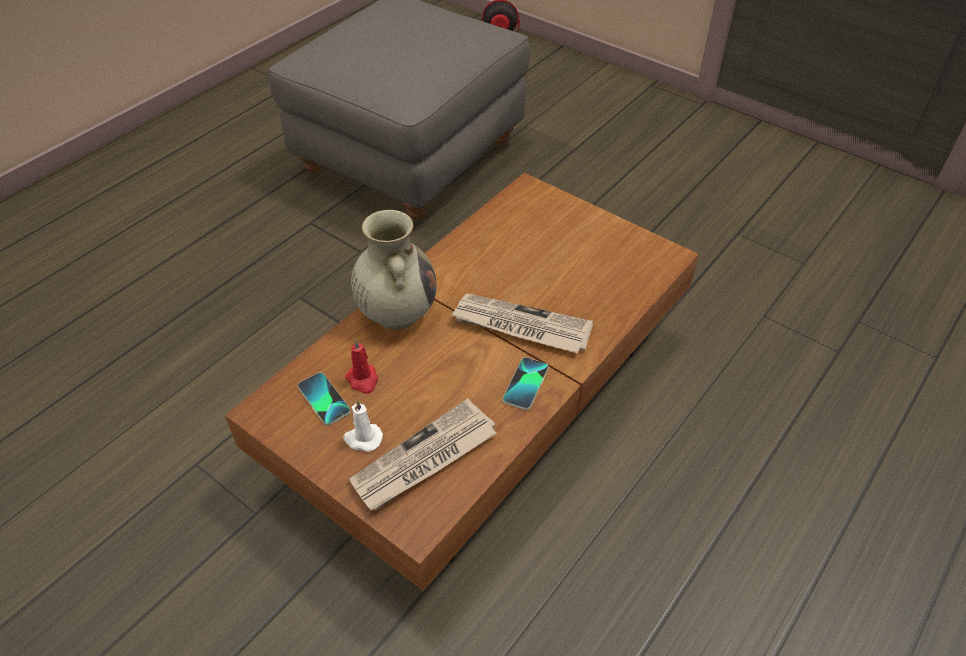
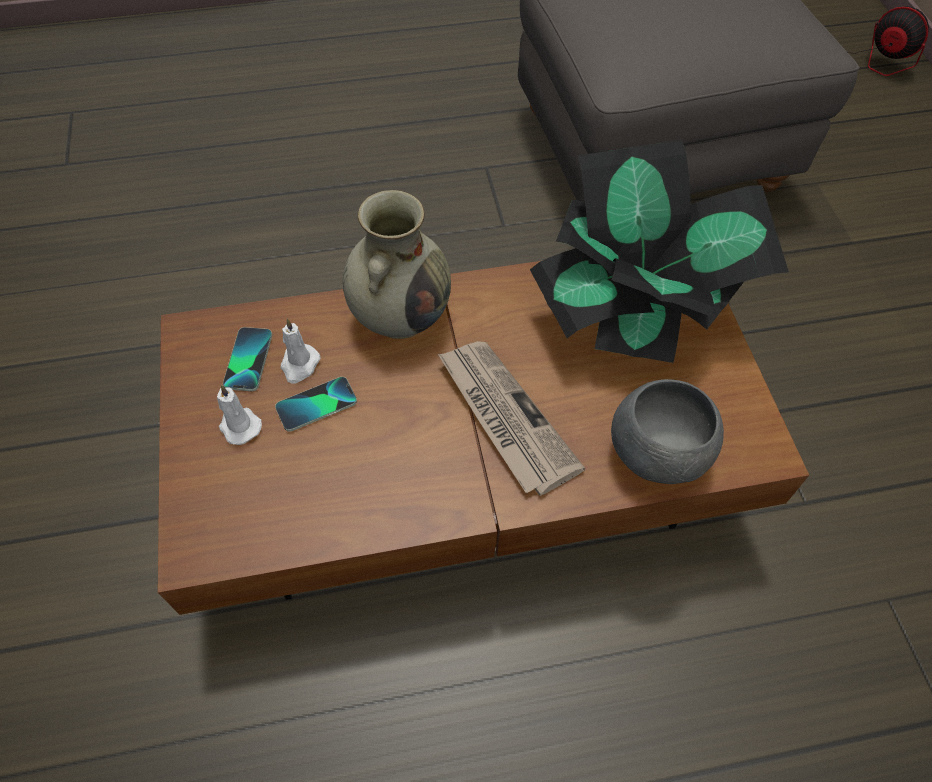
camera: 40 degrees right, 10 degrees up
(363, 380) = (299, 365): red candle -> white candle
(424, 459) = (268, 490): newspaper -> none
(526, 384) = (441, 486): phone -> phone (316, 405)
(532, 227) = (637, 310): none -> potted plant
(620, 292) = (657, 455): none -> grey bowl

